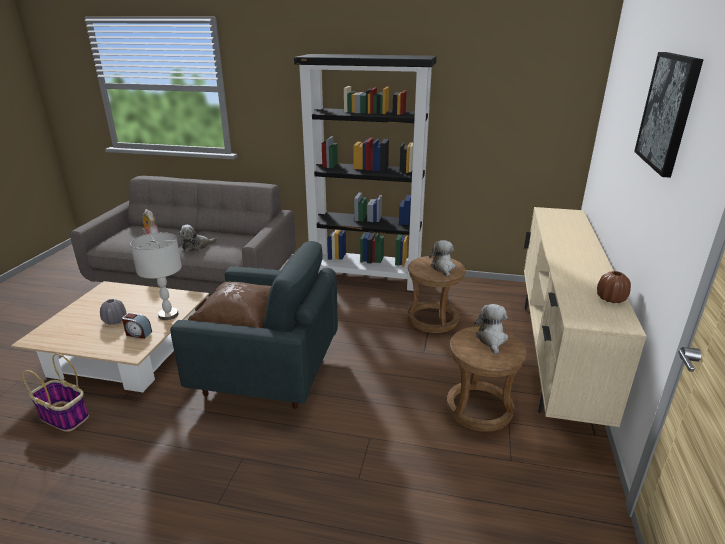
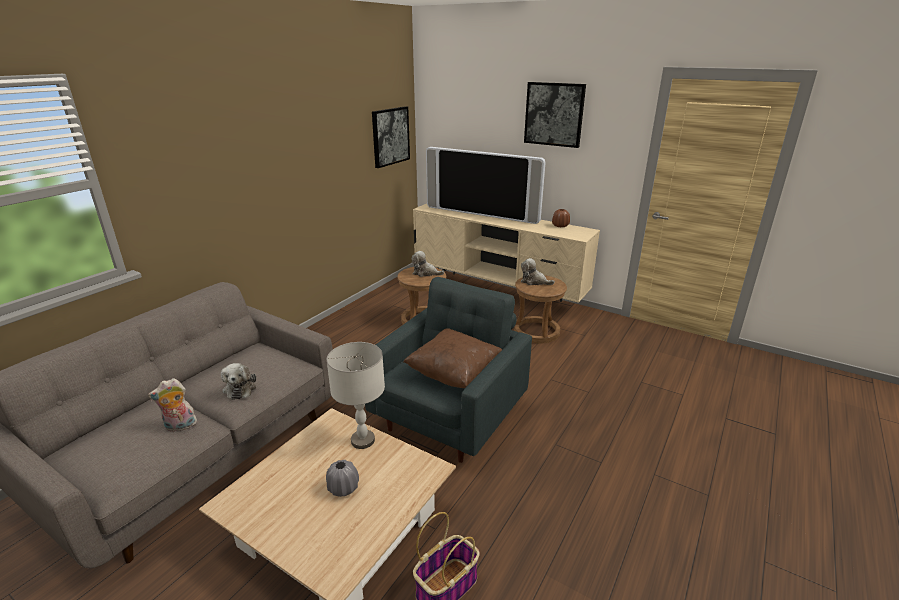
camera: 70 degrees left, 0 degrees up
(138, 333) = (391, 465): alarm clock -> none
(366, 277) = (323, 334): black bookcase -> none
(540, 112) = (390, 136): none -> picture
(578, 241) = (482, 213): none -> television

